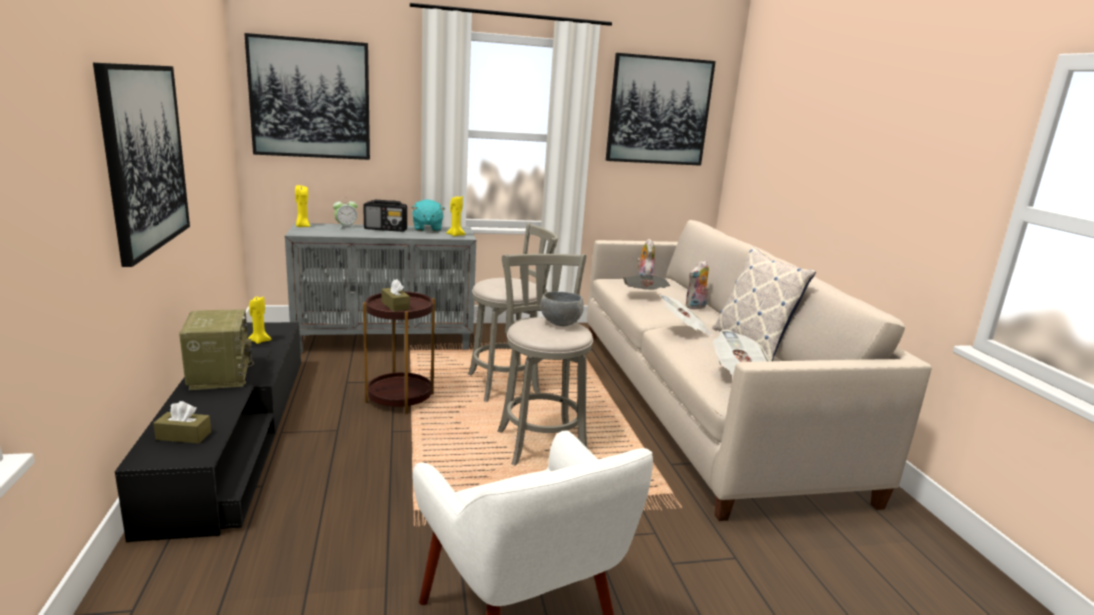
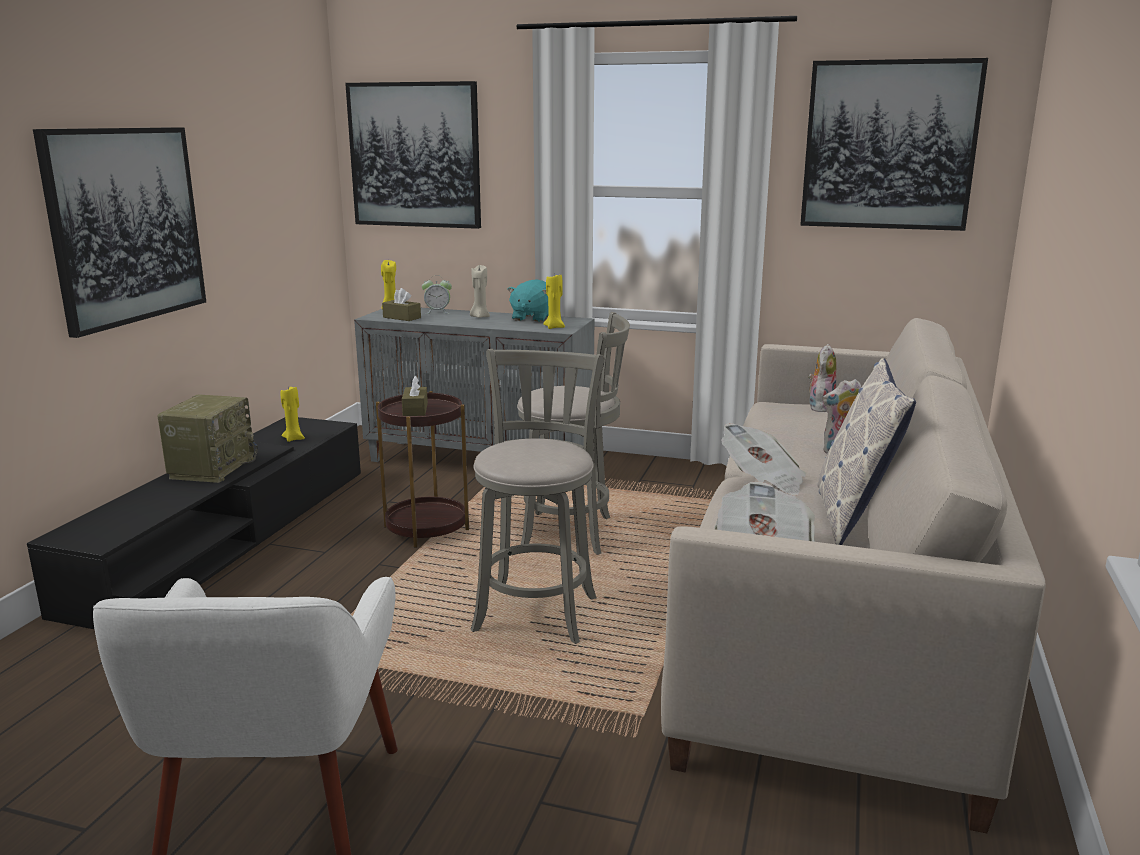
camera: 30 degrees right, 0 degrees up
(183, 436) = (113, 521): brown tissue box -> brown tissue box (402, 317)
(386, 229) = (479, 317): radio -> beige candle
(560, 324) = (552, 449): grey bowl -> none
(644, 295) = (777, 428): newspaper -> none

